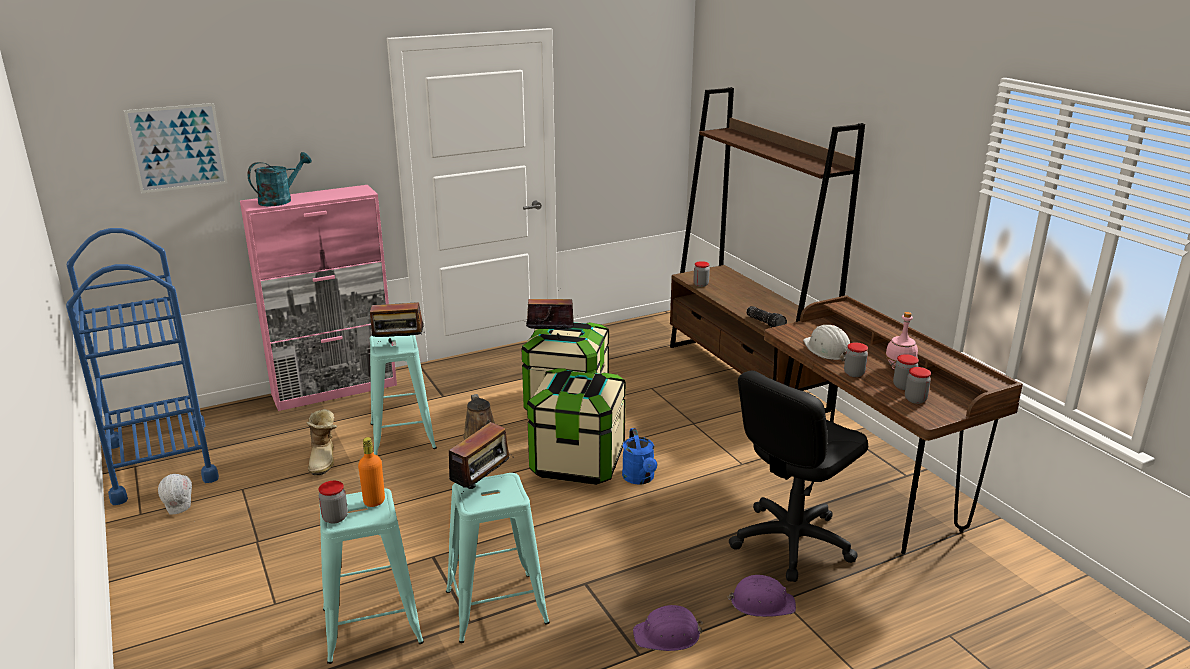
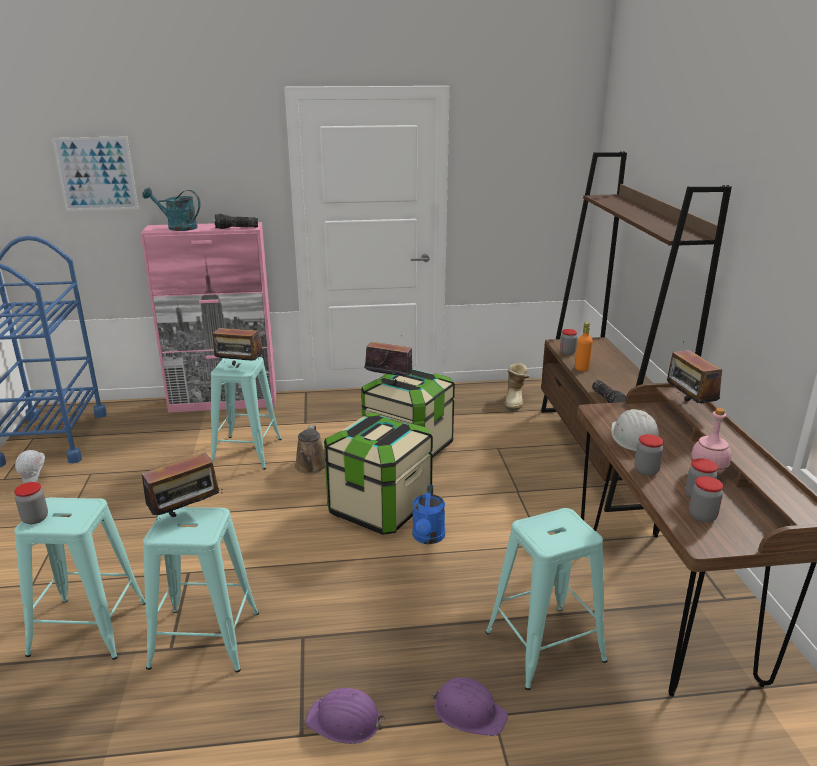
camera: 20 degrees right, 0 degrees up
(280, 200) = (177, 227): turquoise watering can -> turquoise watering can turned 135 degrees counterclockwise
(324, 460) = (170, 461): boot -> boot (515, 401)
(350, 194) = (236, 228): none -> flashlight
(374, 501) = (81, 510): orange bottle -> orange bottle (582, 368)
(791, 542) = (544, 646): black office chair -> turquoise stool
(858, 316) = (688, 406): none -> radio

